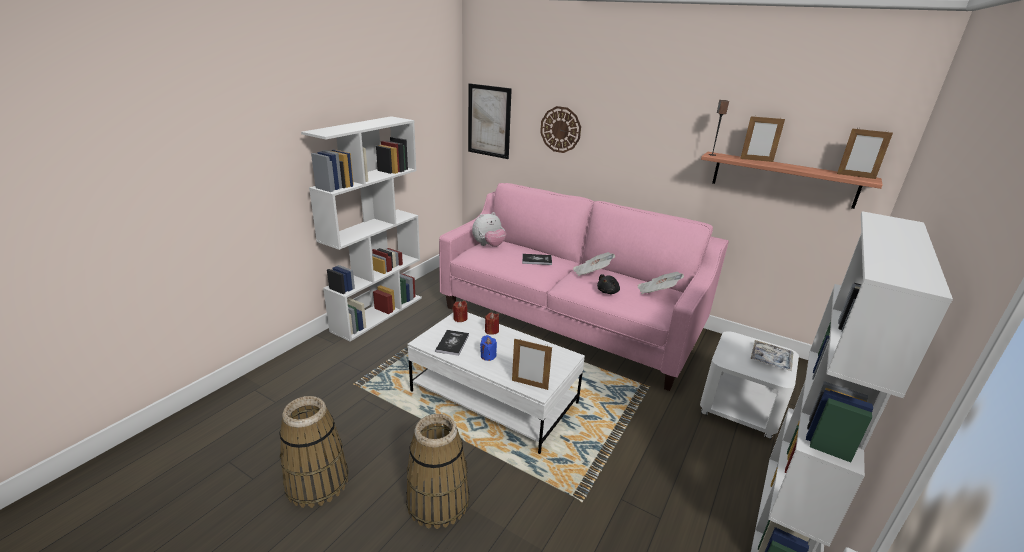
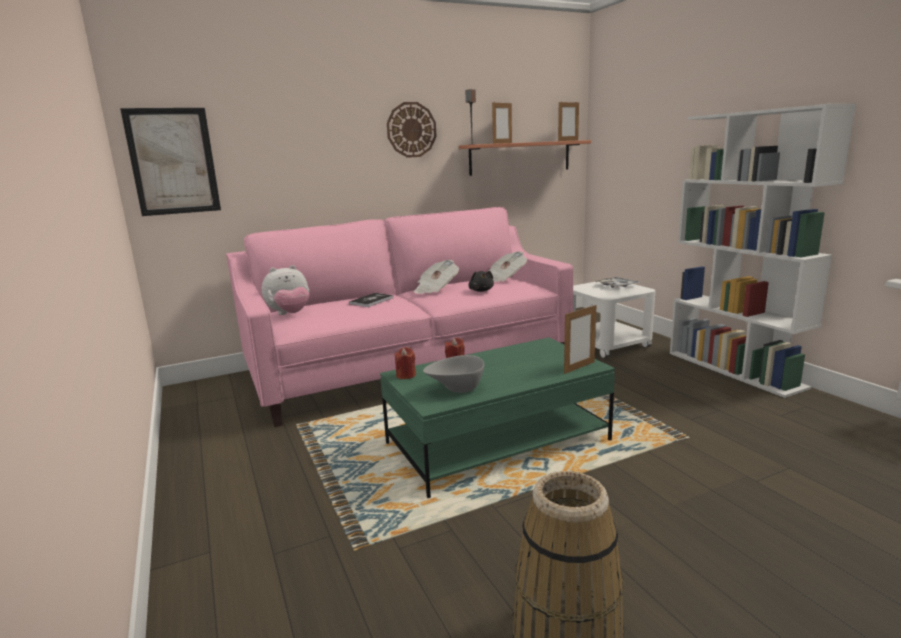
camera: 55 degrees left, 10 degrees down
(378, 313) = (194, 486): white bookcase -> none
(437, 501) = (655, 526): basket -> none
(452, 343) = (456, 389): book -> grey bowl
(488, 356) = (506, 376): blue candle -> none
(489, 245) = (290, 314): plush toy -> plush toy turned 60 degrees clockwise
(494, 397) = (497, 442): white coffee table -> green coffee table
(560, 129) = (294, 153): wall clock -> wall clock (411, 130)

